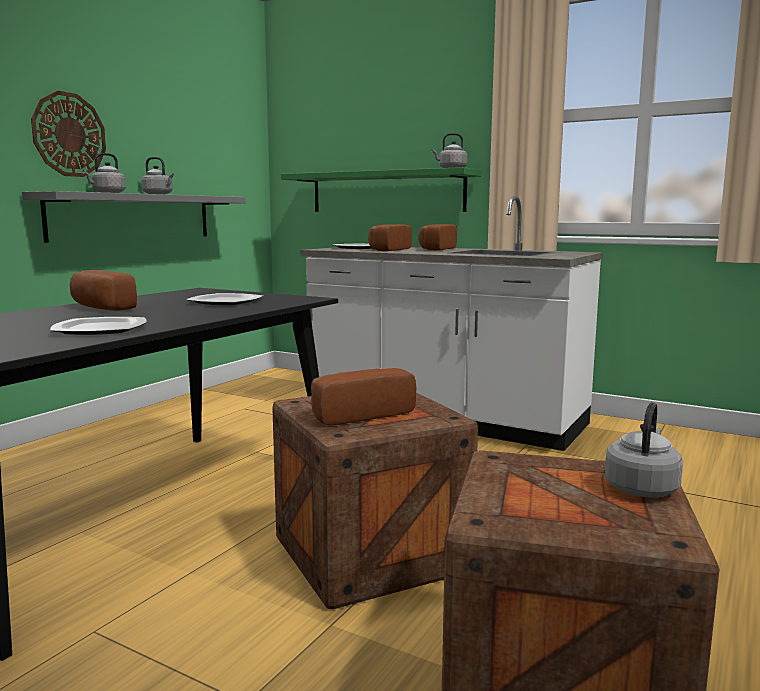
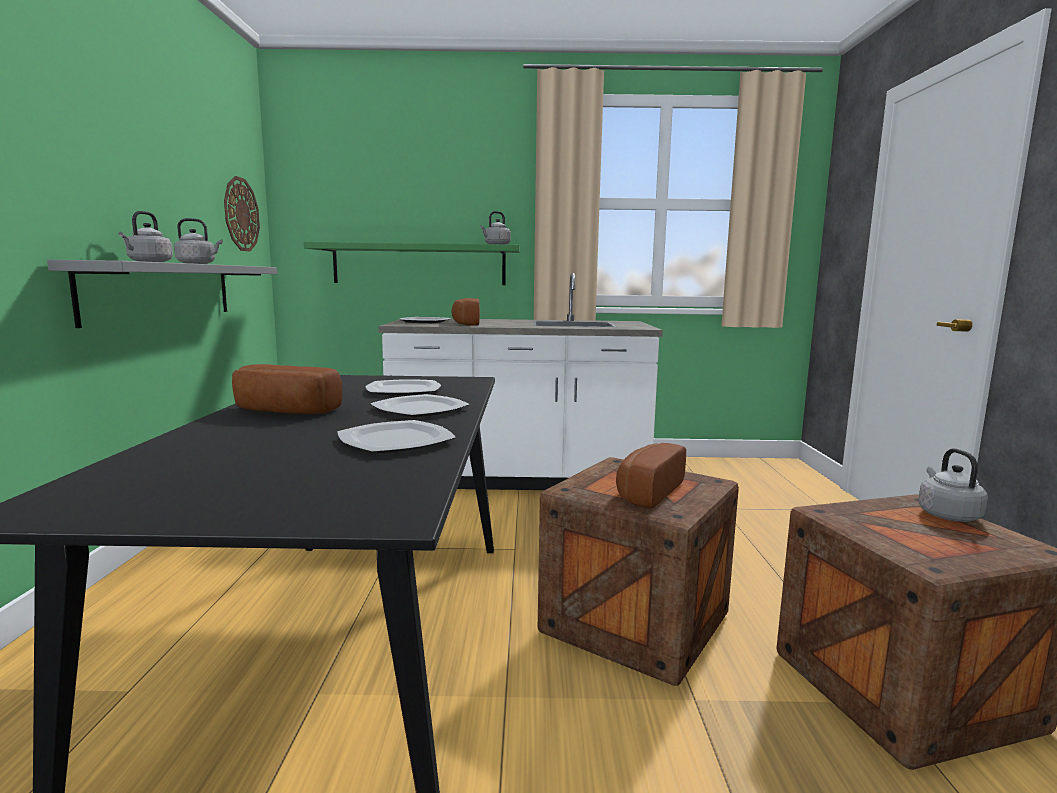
camera: 30 degrees left, 0 degrees up
(69, 135) = (94, 184): wall clock -> wall clock (241, 214)
(190, 313) = (420, 409): none -> plate
(435, 249) = (501, 321): bread -> none

